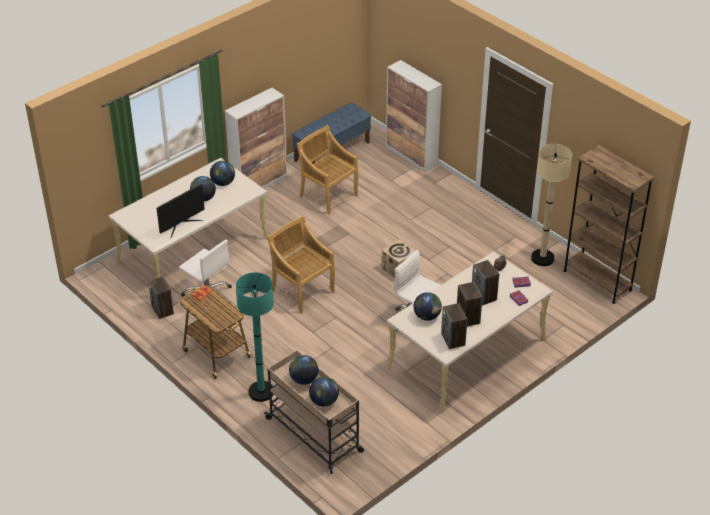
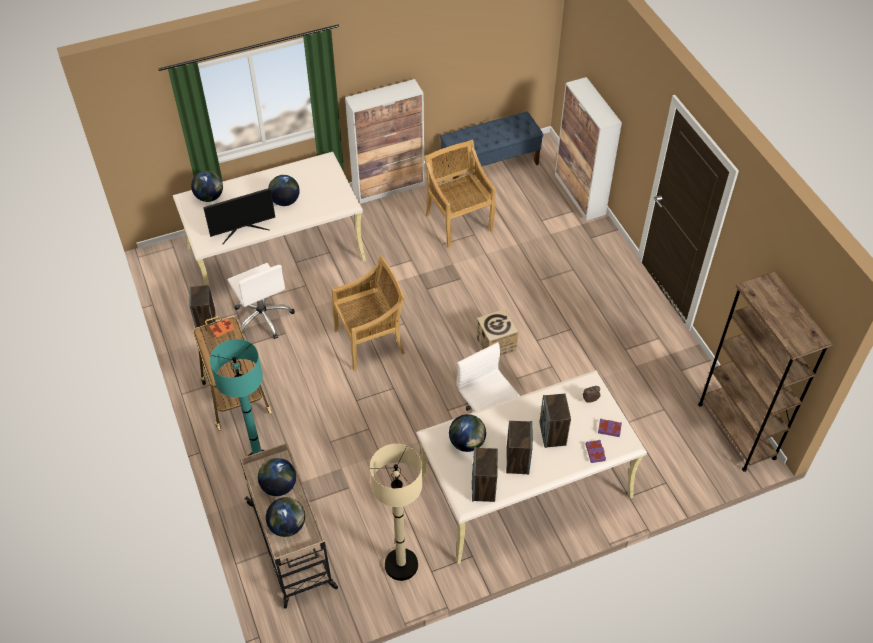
camera: 20 degrees right, 10 degrees up
(223, 183) = (317, 186): globe -> globe (209, 197)
(302, 291) = (370, 341): beige chair -> beige chair turned 90 degrees clockwise
(542, 258) = (679, 378): beige floor lamp -> beige floor lamp (401, 565)

